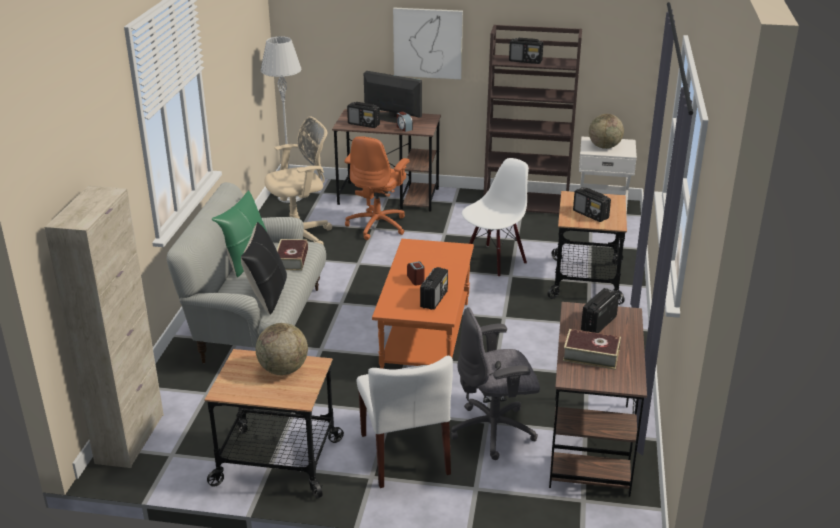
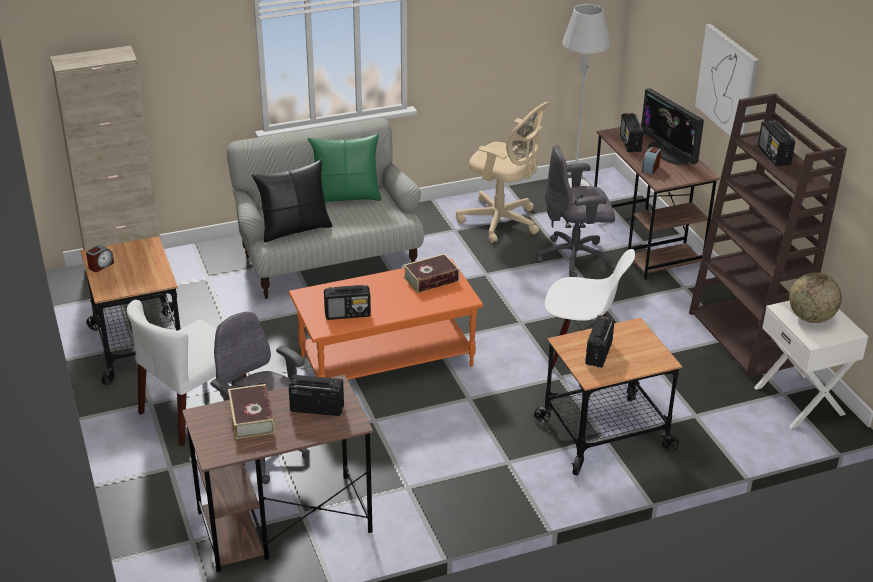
camera: 60 degrees right, 5 degrees up
(283, 370) = (143, 269): globe -> none
(291, 260) = (367, 218): book -> book (431, 279)
(378, 225) = (575, 258): orange office chair -> grey office chair
(392, 118) = (668, 153): monitor -> monitor turned 150 degrees clockwise
(416, 279) = (376, 292): alarm clock -> alarm clock (101, 265)

